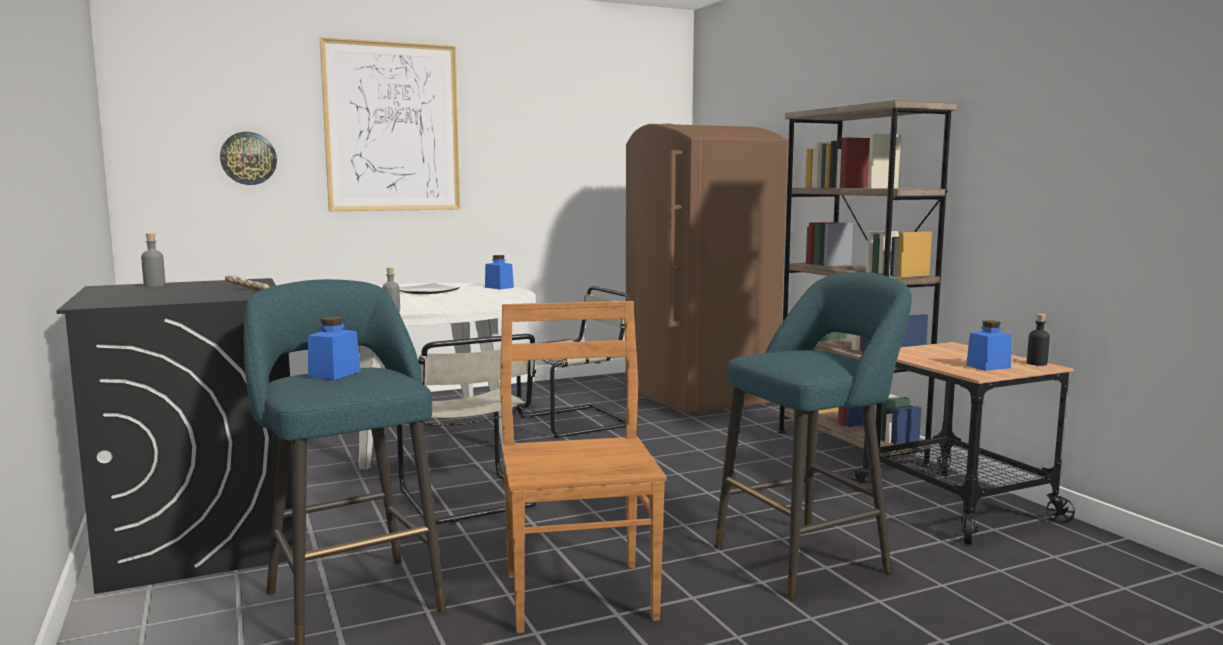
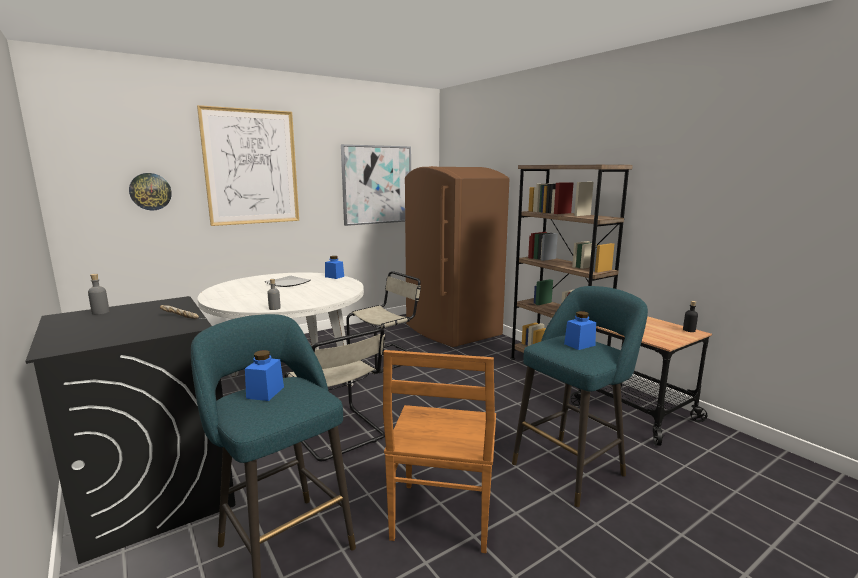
camera: 10 degrees left, 5 degrees up
(579, 594) = (442, 518): brown chair -> brown chair turned 150 degrees counterclockwise
(587, 159) = (377, 185): none -> picture
(988, 366) = (665, 335): blue jar -> blue jar (579, 344)

